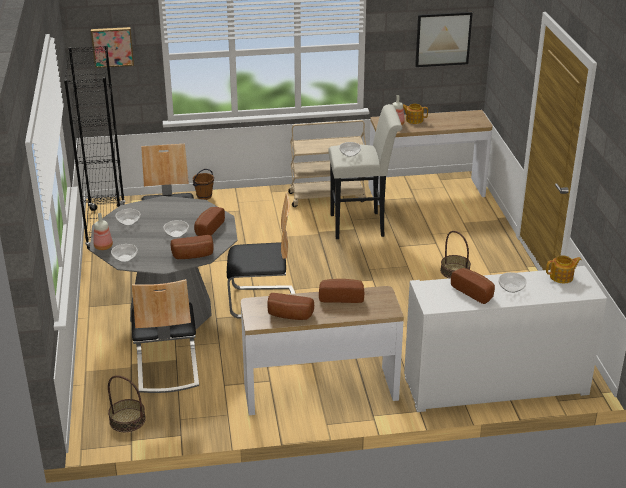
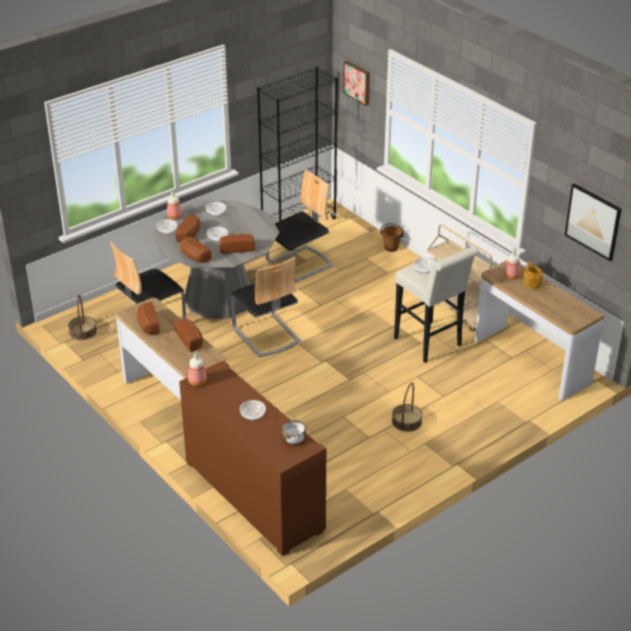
camera: 60 degrees right, 5 degrees up
(434, 304) = (197, 382): none -> bottle
(474, 292) = (231, 397): bread -> bread (190, 235)
(495, 385) = (253, 495): white cabinet -> brown cabinet
(562, 277) = (294, 439): teapot -> white bowl

